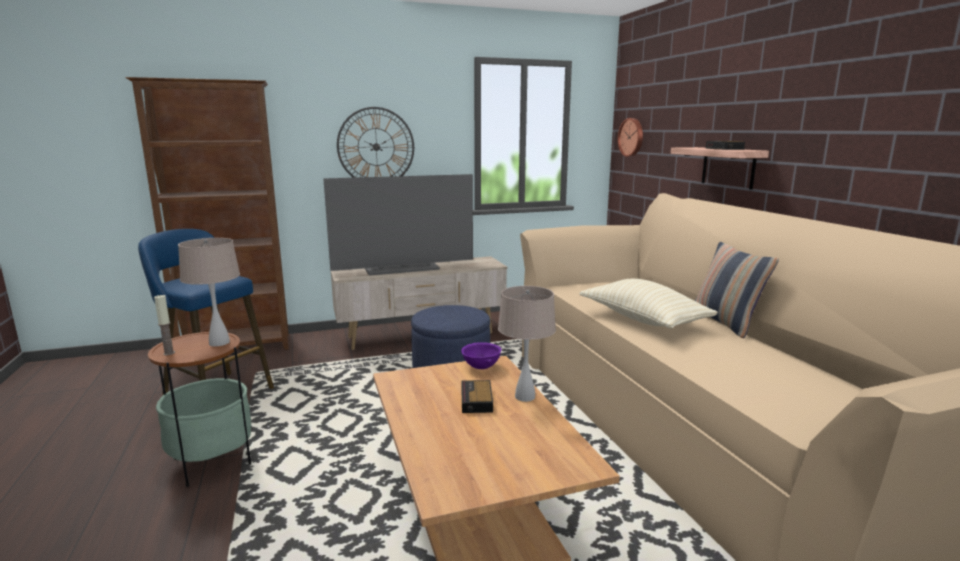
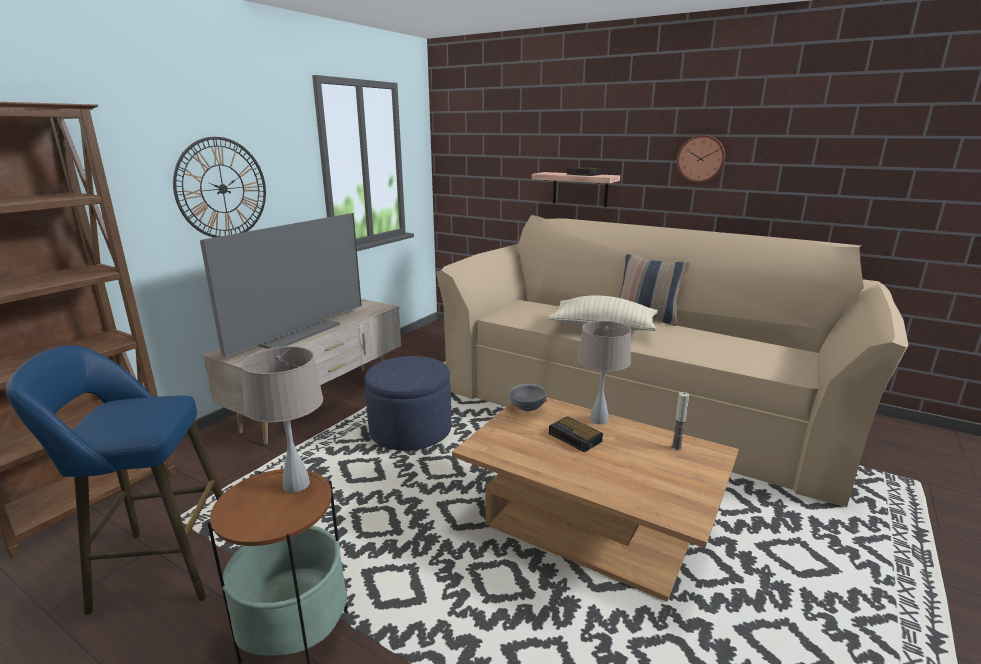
camera: 40 degrees left, 5 degrees up
(169, 353) = (256, 524): candle -> candle (676, 447)
(480, 367) = (527, 409): purple bowl -> grey bowl
(631, 137) = (460, 161): wall clock -> wall clock (701, 158)

